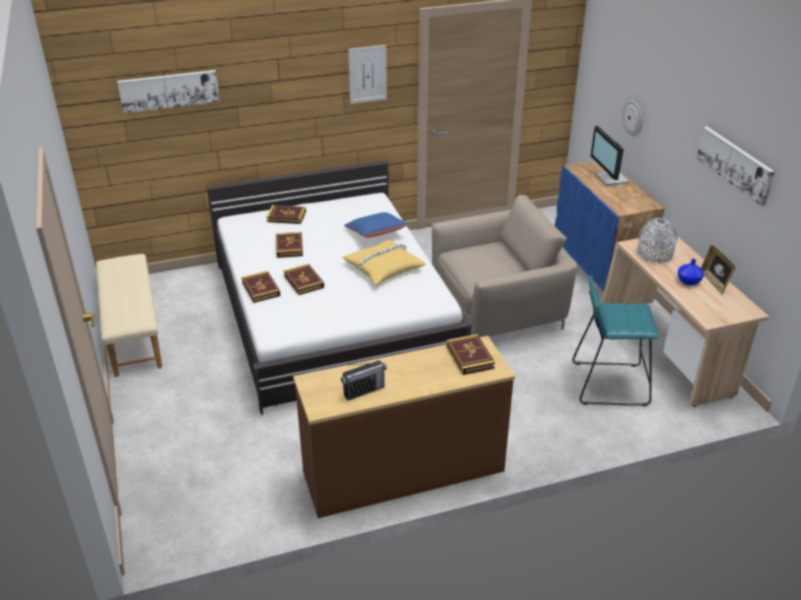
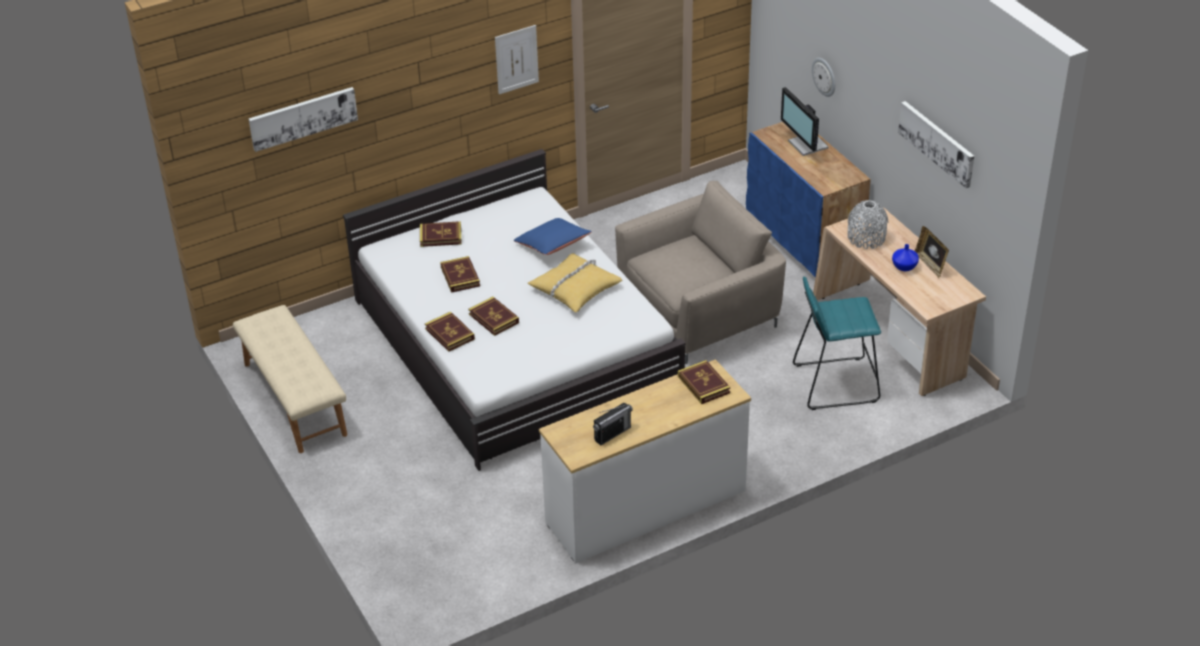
camera: 10 degrees left, 5 degrees up
(404, 473) = (646, 507): brown dresser -> white dresser

